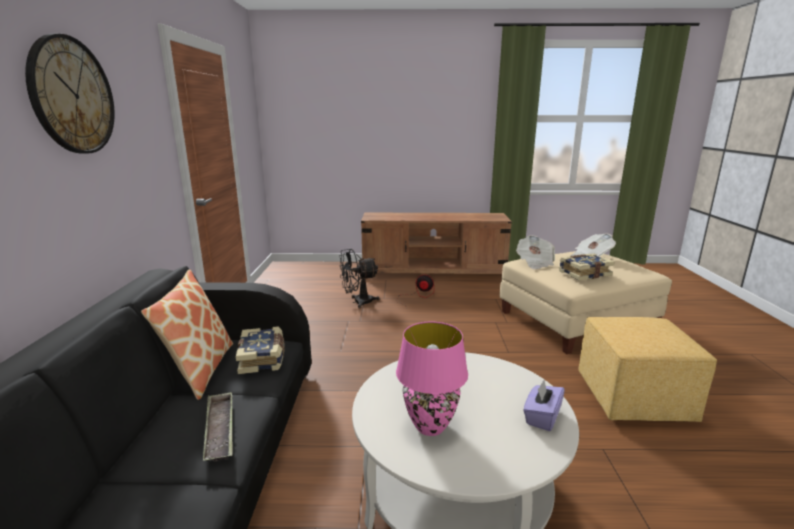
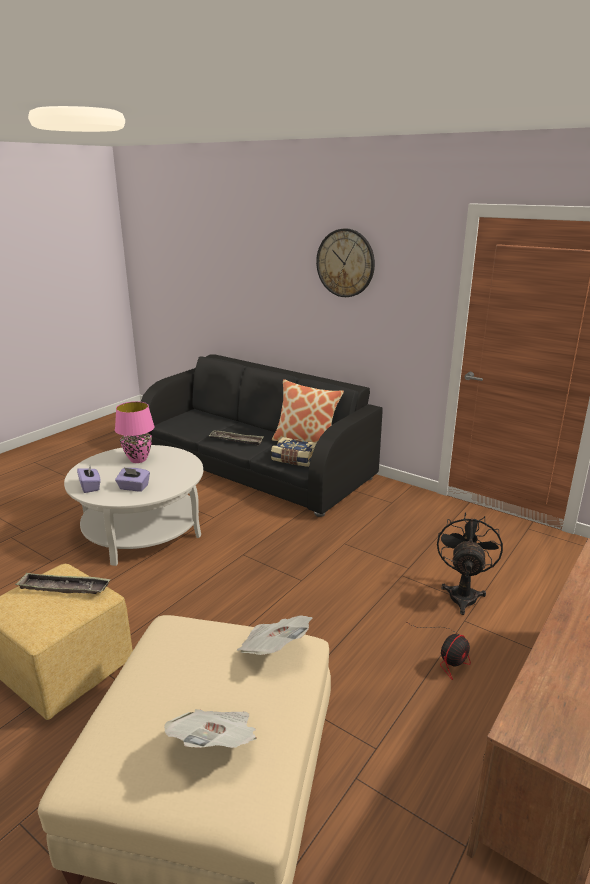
camera: 125 degrees right, 5 degrees up
(492, 383) = (133, 487): none -> purple tissue box
(584, 273) = (179, 663): book -> none
(632, 334) = (64, 588): none -> tray

